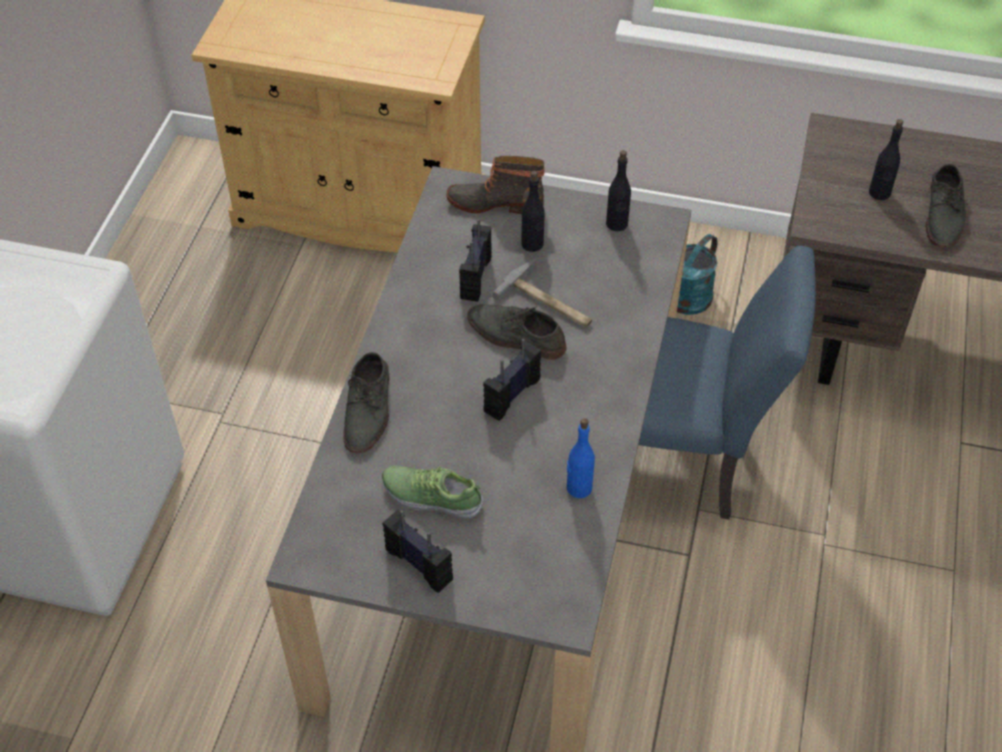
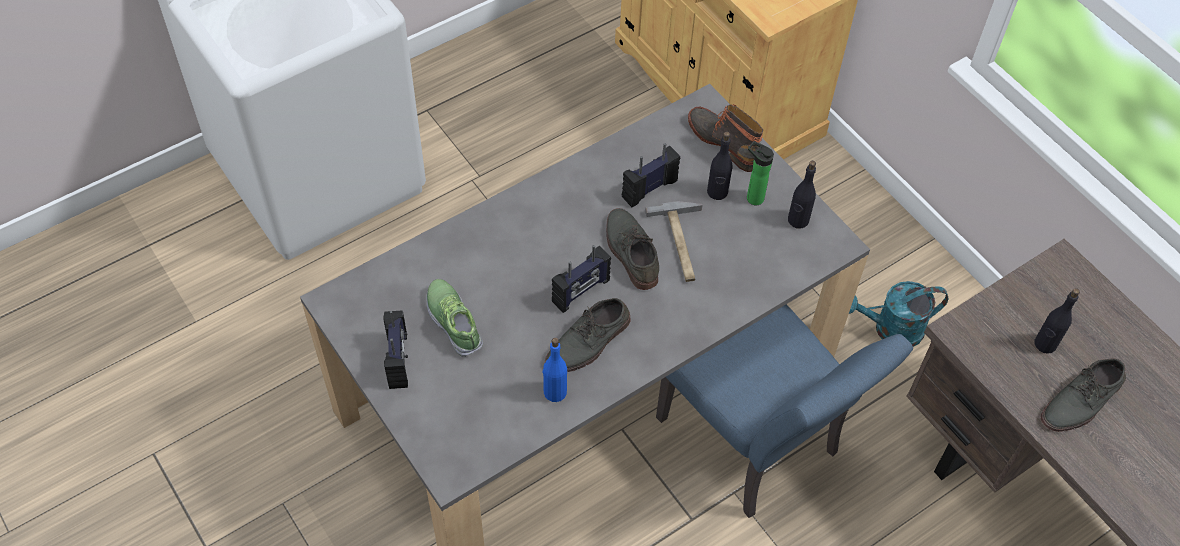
camera: 40 degrees right, 5 degrees up
(369, 410) = (477, 231): grey shoe -> grey shoe (589, 342)
(511, 394) = (581, 291): radio -> radio turned 150 degrees clockwise
(563, 230) = (752, 197): none -> bottle

